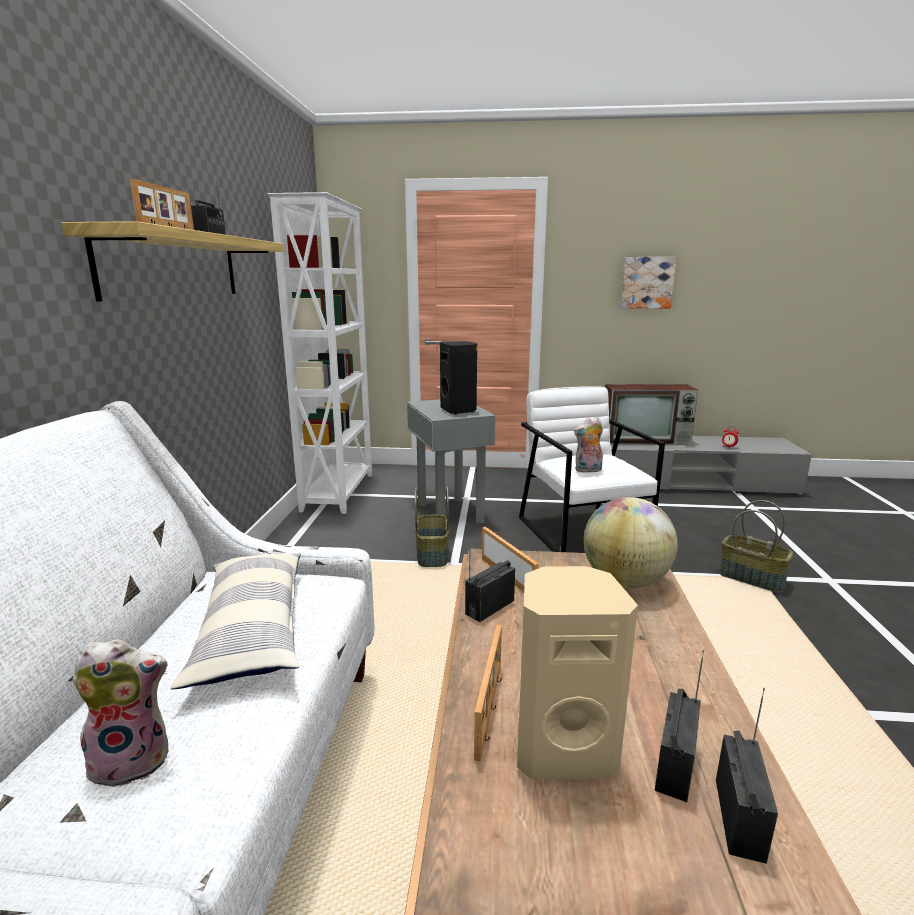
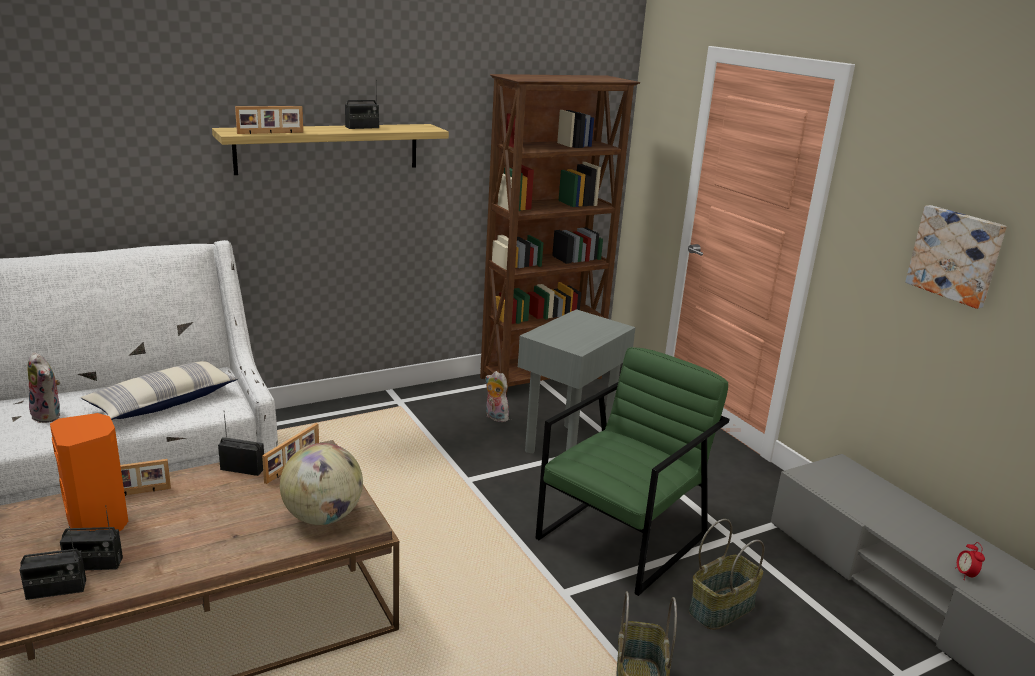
camera: 55 degrees right, 5 degrees up
(340, 492) = (543, 378): white bookcase -> brown bookcase
(431, 554) = (471, 463): basket -> basket (721, 608)
(459, 410) = (574, 337): black speaker -> none
(563, 747) = (98, 524): beige speaker -> orange speaker
(582, 531) = (623, 536): white armchair -> green armchair
(588, 470) = (593, 459): plush toy -> plush toy (495, 417)
(646, 440) = (877, 496): television -> none

